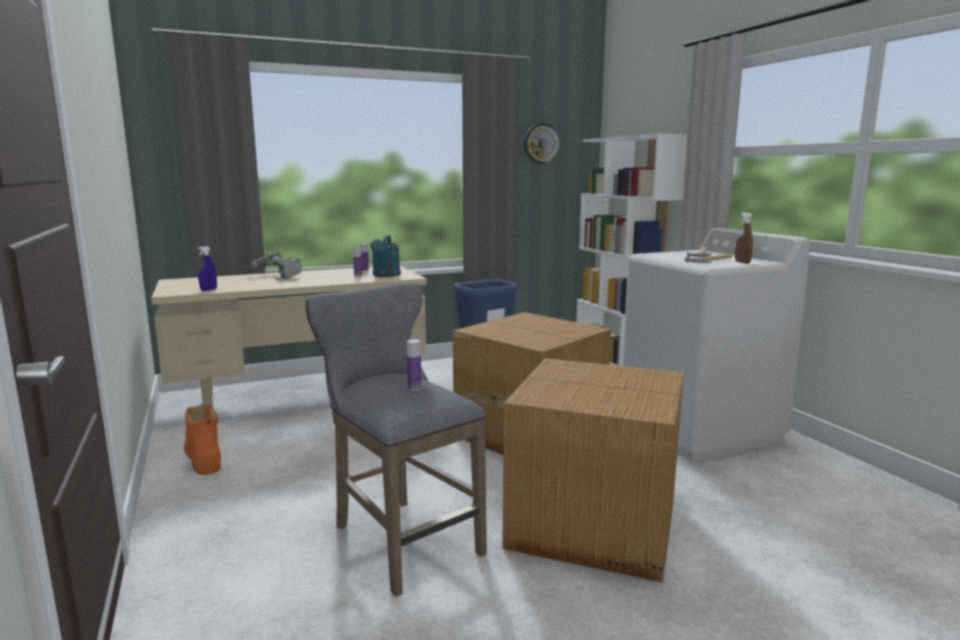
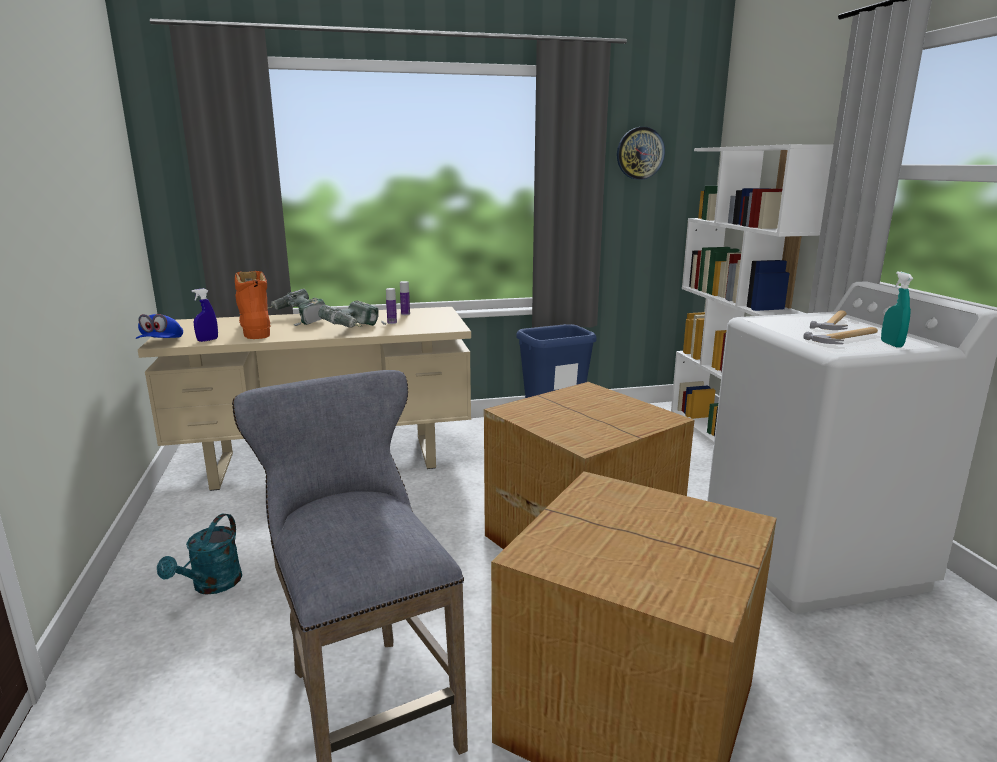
camera: 10 degrees right, 5 degrees up
(169, 293) = (161, 343): none -> blue cap
(203, 459) = (186, 545): orange boot -> orange boot (255, 330)
(331, 280) = (355, 330): none -> power drill
(385, 275) = (424, 324): turquoise watering can -> turquoise watering can (212, 586)
(414, 388) = (372, 528): bottle -> none
(742, 262) = (891, 344): brown spray bottle -> turquoise spray bottle

